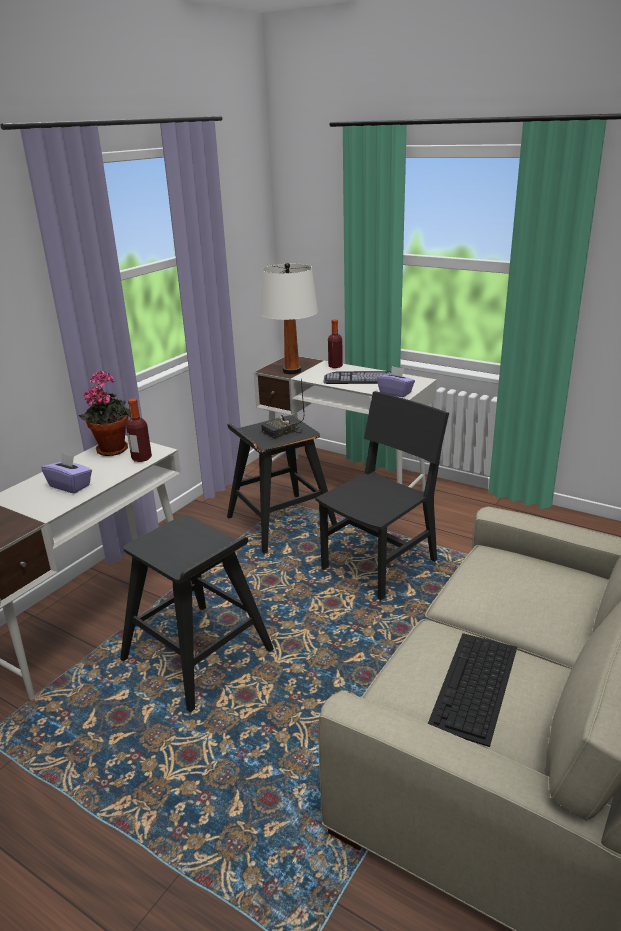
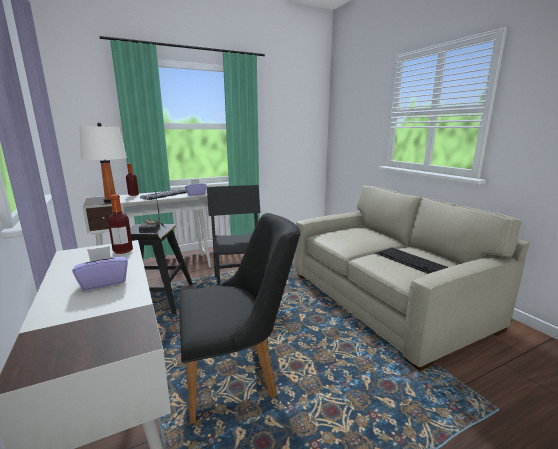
camera: 60 degrees left, 10 degrees down
(112, 448) = (77, 257): potted plant -> none
(198, 656) = (238, 375): black stool -> black chair

